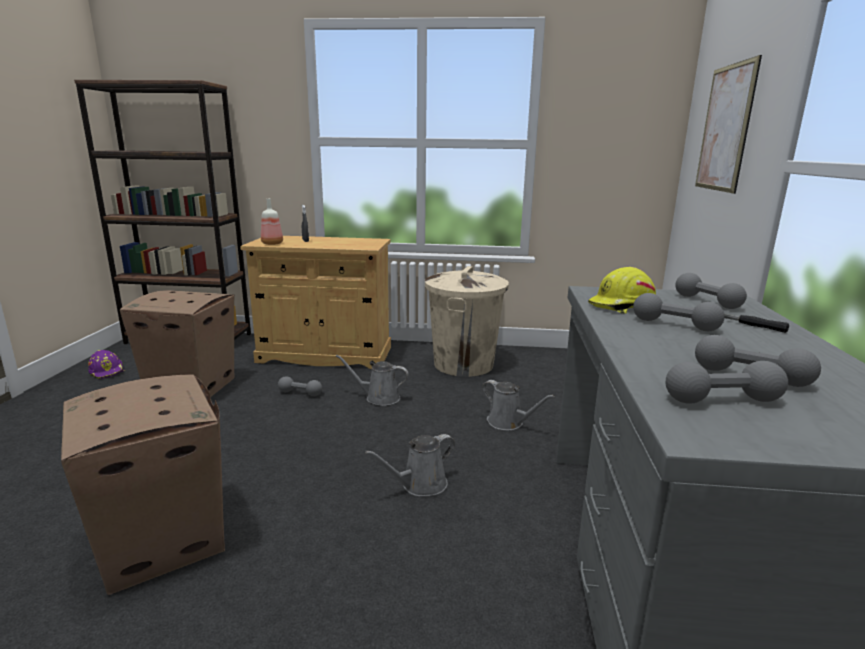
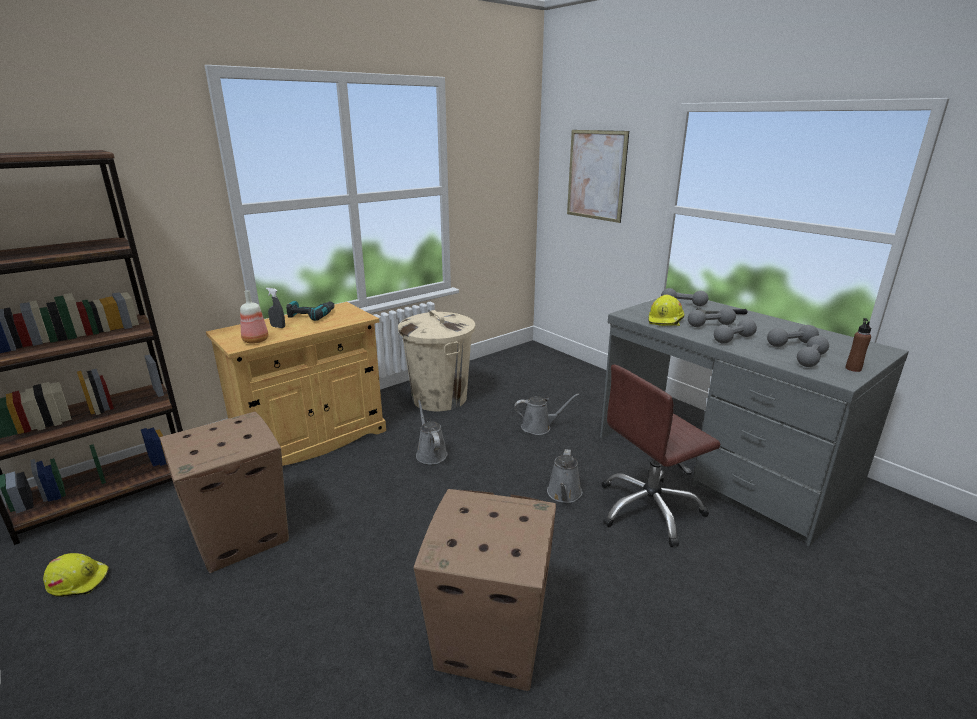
camera: 45 degrees left, 5 degrees up
(107, 371) = (79, 580): purple hard hat -> yellow hard hat
(300, 393) = (361, 483): grey dumbbell -> grey dumbbell (733, 339)
(343, 240) = (311, 315): none -> power drill
(379, 398) = (430, 453): grey watering can -> grey watering can turned 105 degrees clockwise
(477, 552) = (649, 509): none -> brown office chair
(779, 438) = (853, 368): none -> brown bottle

